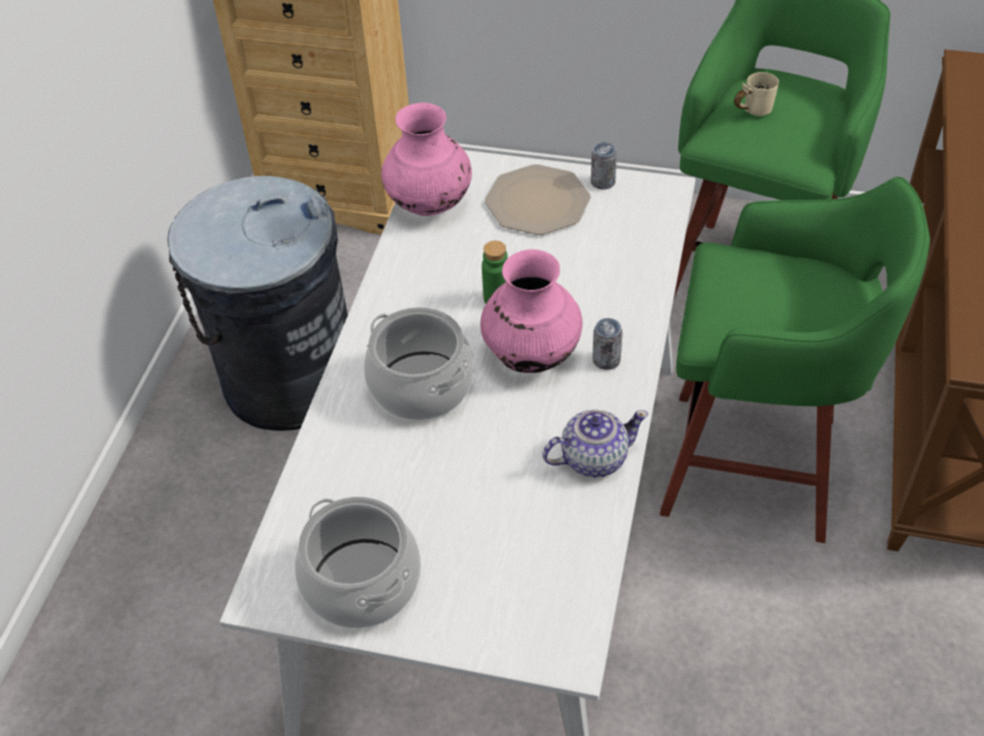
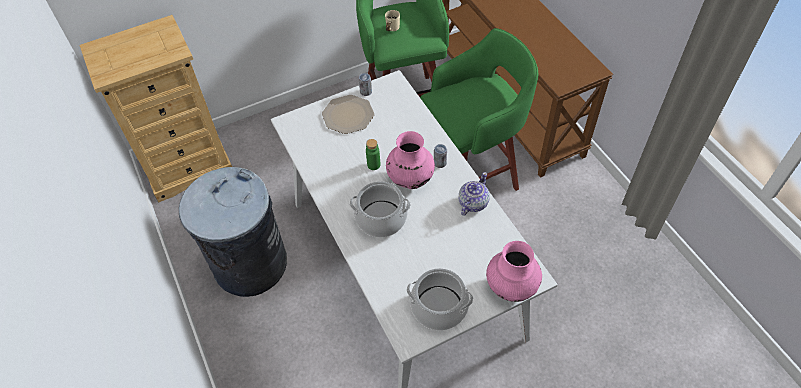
camera: 40 degrees left, 5 degrees up
(430, 204) = (304, 142): pink vase -> pink vase (511, 287)

